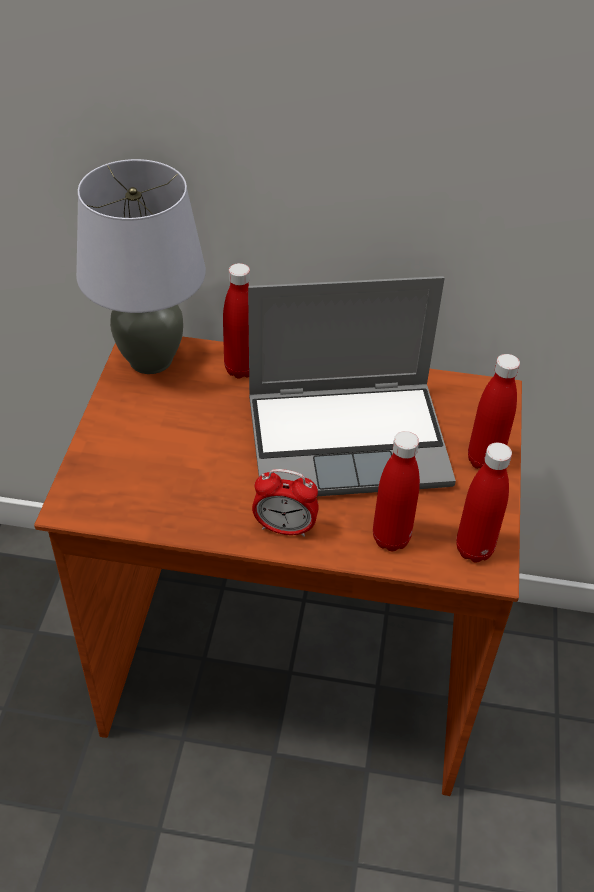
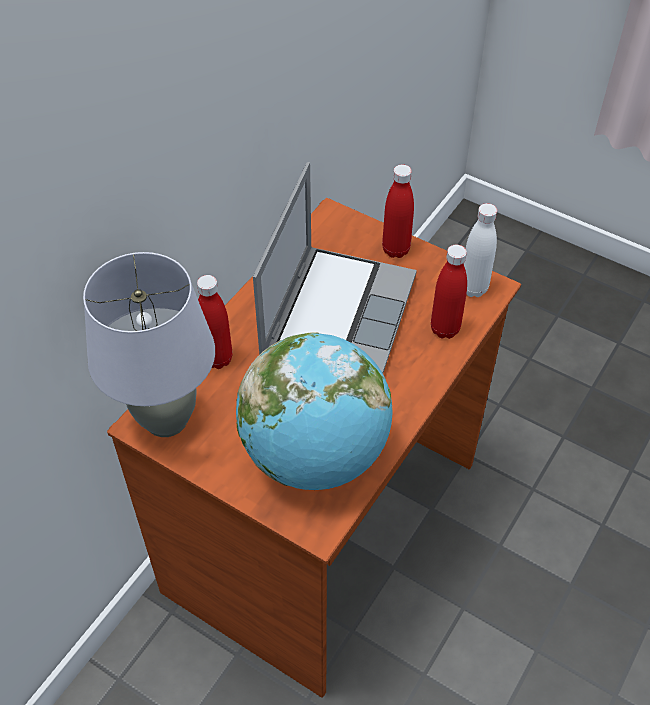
camera: 65 degrees left, 5 degrees up
(158, 477) = (315, 454): none -> globe
(285, 528) = (408, 387): alarm clock -> none
(474, 549) = (473, 288): red bottle -> white bottle

